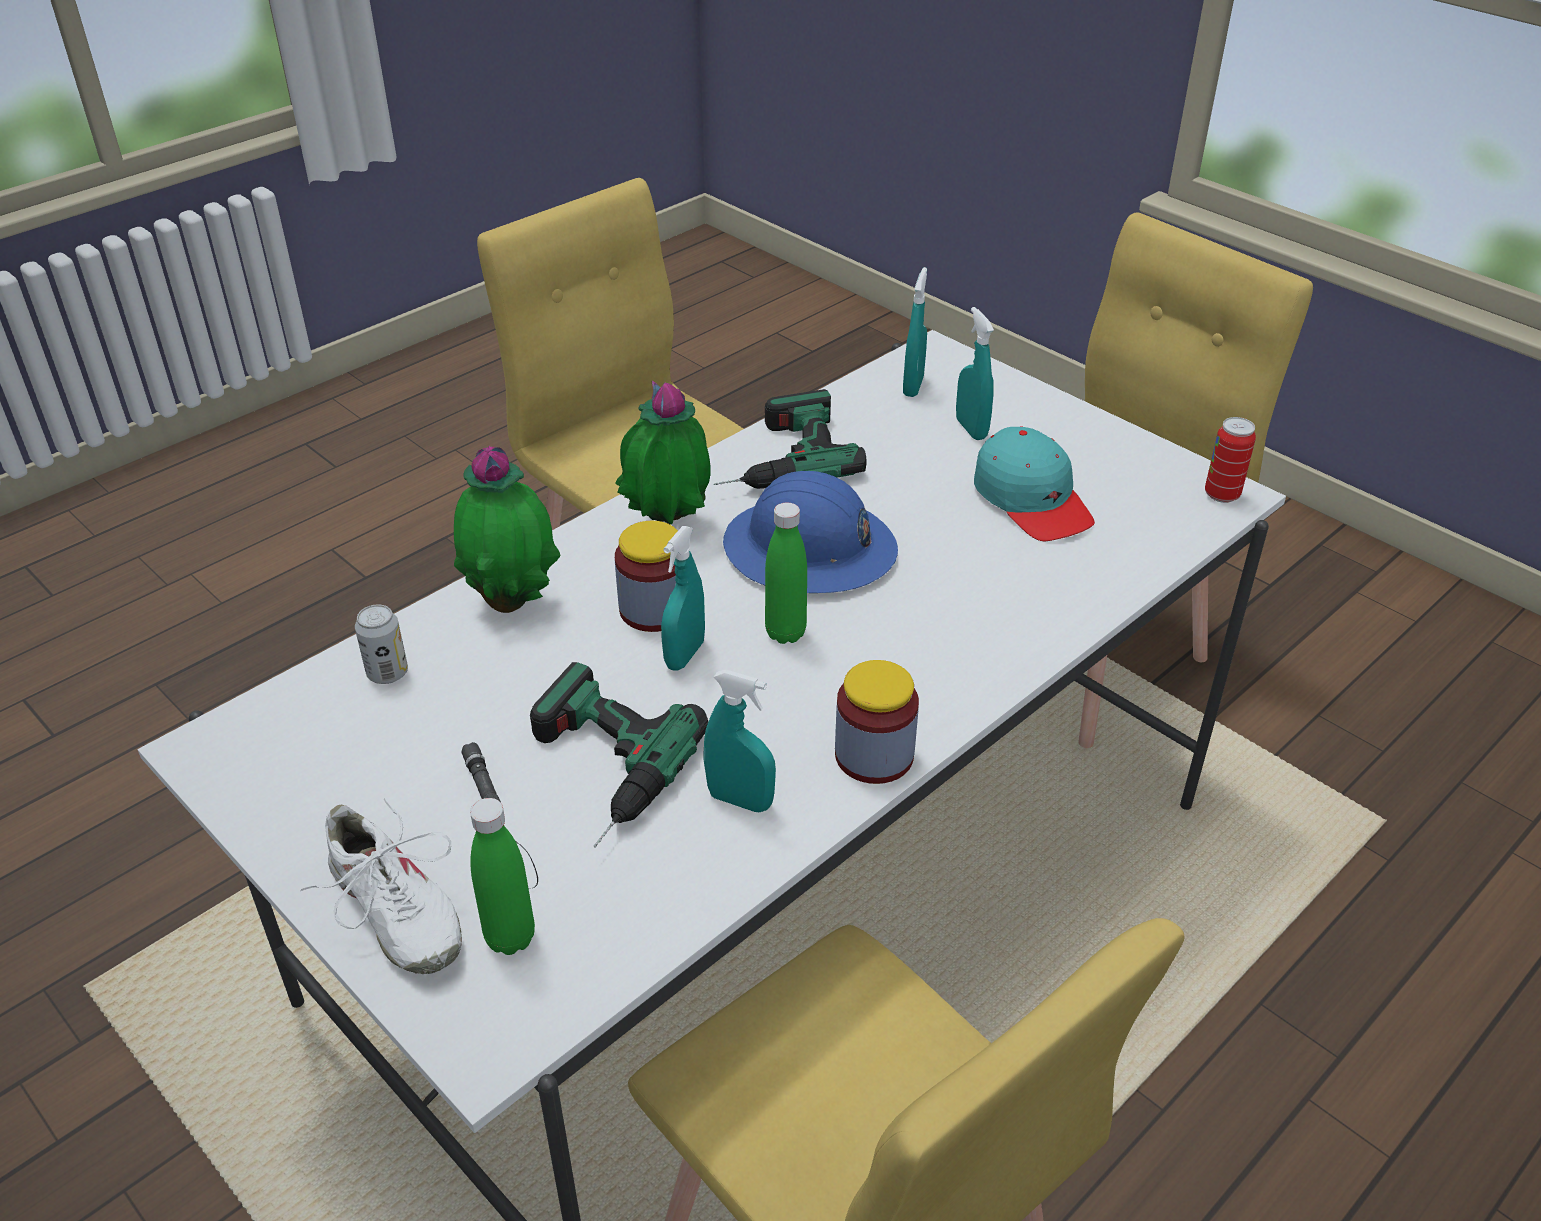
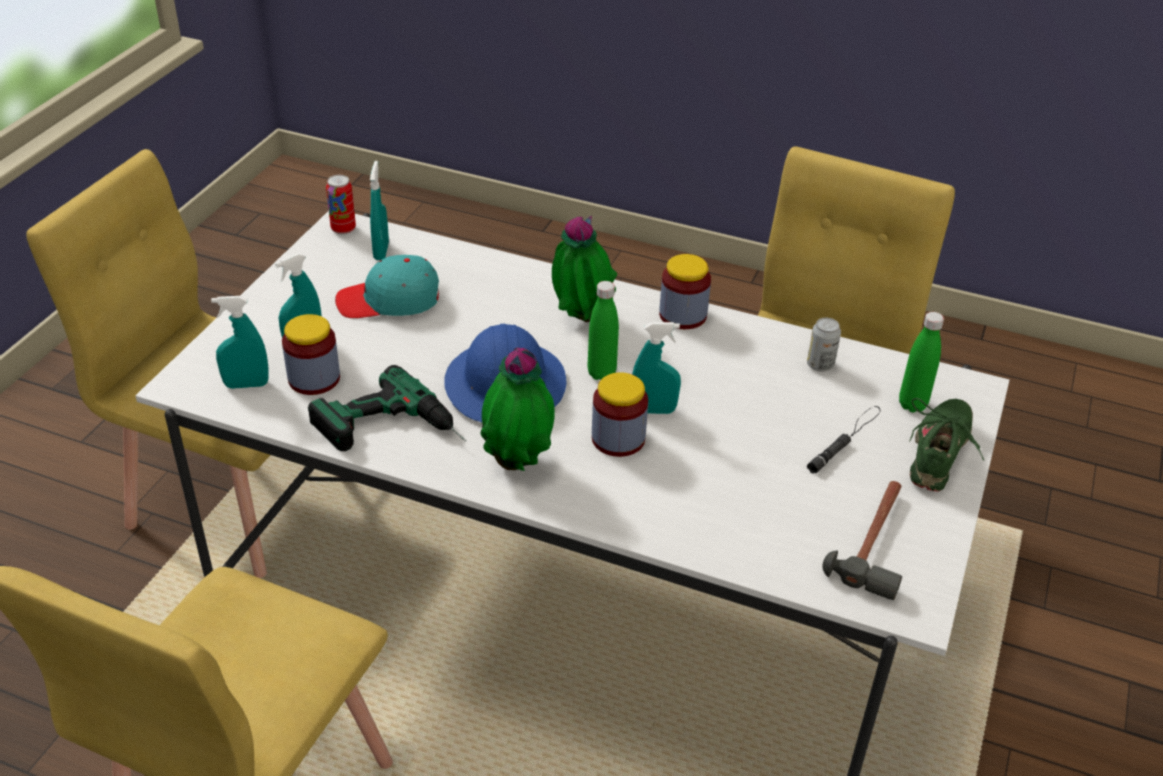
camera: 115 degrees left, 0 degrees up
(318, 764) = (877, 541): none -> hammer
(387, 673) = (776, 548): can -> can (820, 365)
(394, 913) = (940, 454): white shoe -> green shoe
(514, 602) = (658, 513): potted plant -> potted plant (580, 319)
(595, 771) = (779, 415): power drill -> none
(740, 800) = (754, 353): turquoise spray bottle -> turquoise spray bottle (381, 251)
(900, 426) = (314, 379): none -> jar
(1032, 500) = (389, 300): turquoise cap -> turquoise cap turned 135 degrees counterclockwise

